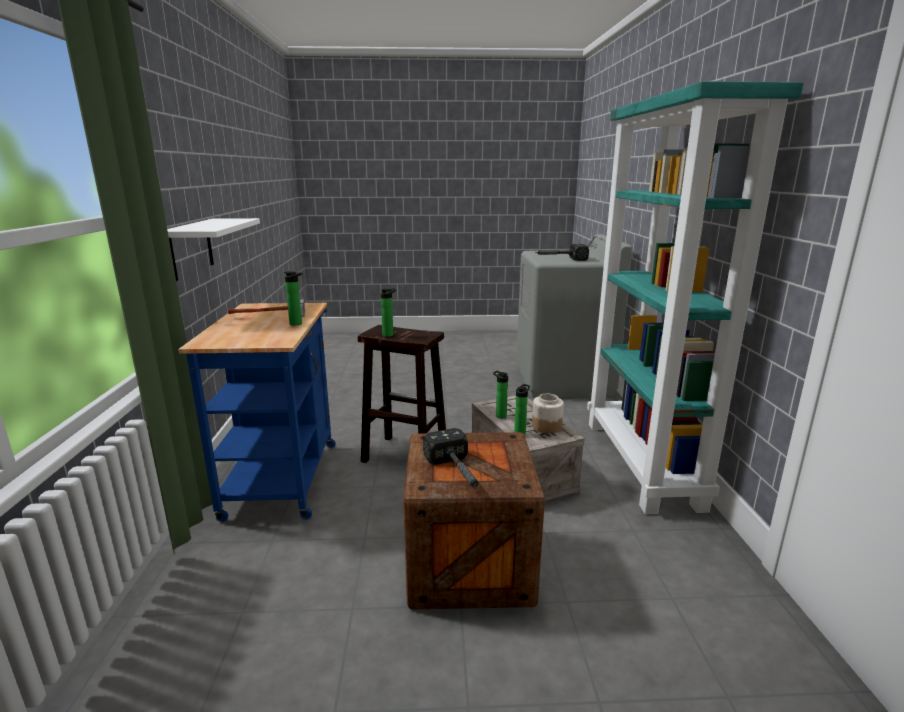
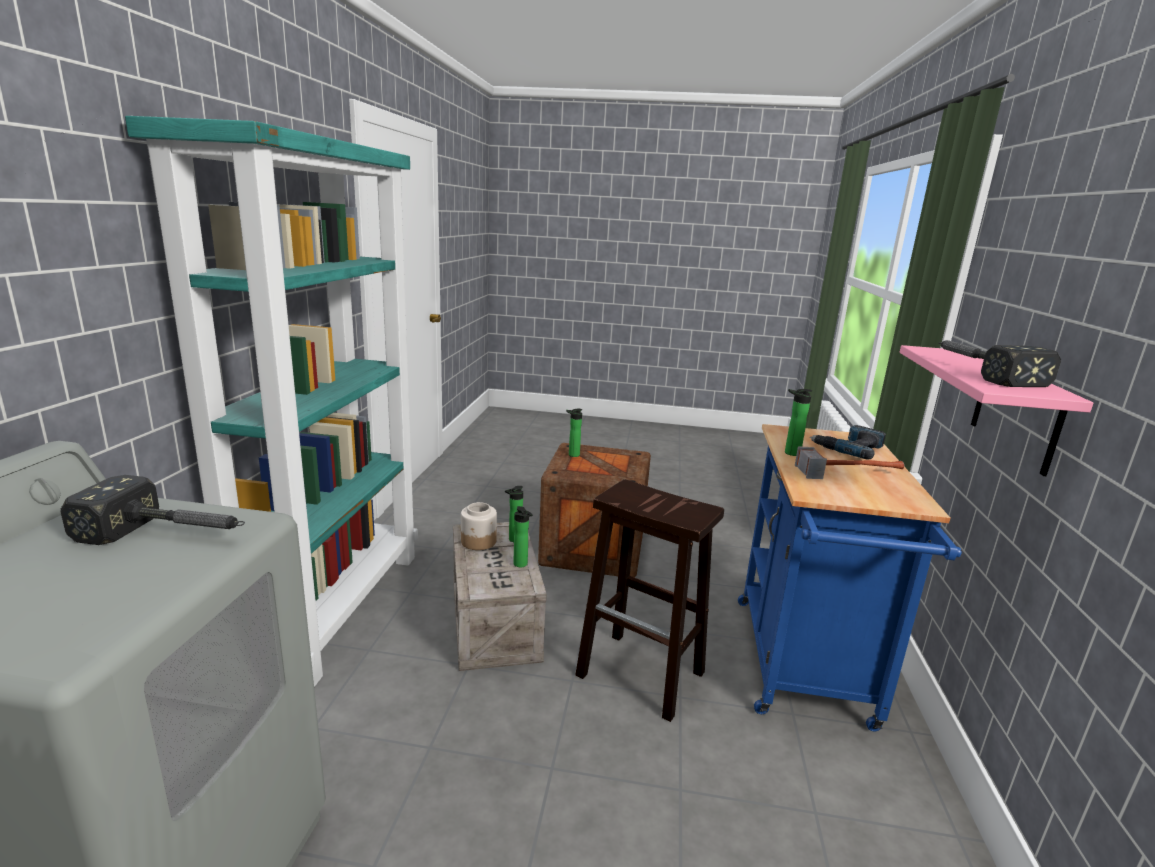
camera: 170 degrees left, 0 degrees up
(191, 248) = (1016, 410): white shelf -> pink shelf
(235, 332) = (849, 448): none -> power drill
(389, 335) = (676, 503): bottle -> bottle (572, 455)
(457, 473) = (611, 456): hammer -> hammer (978, 371)

